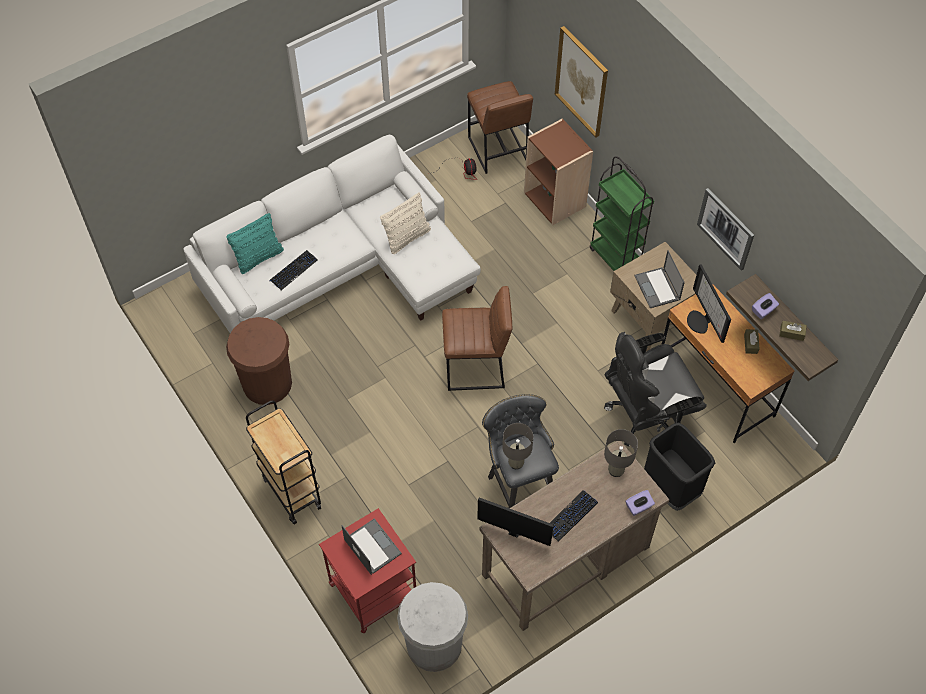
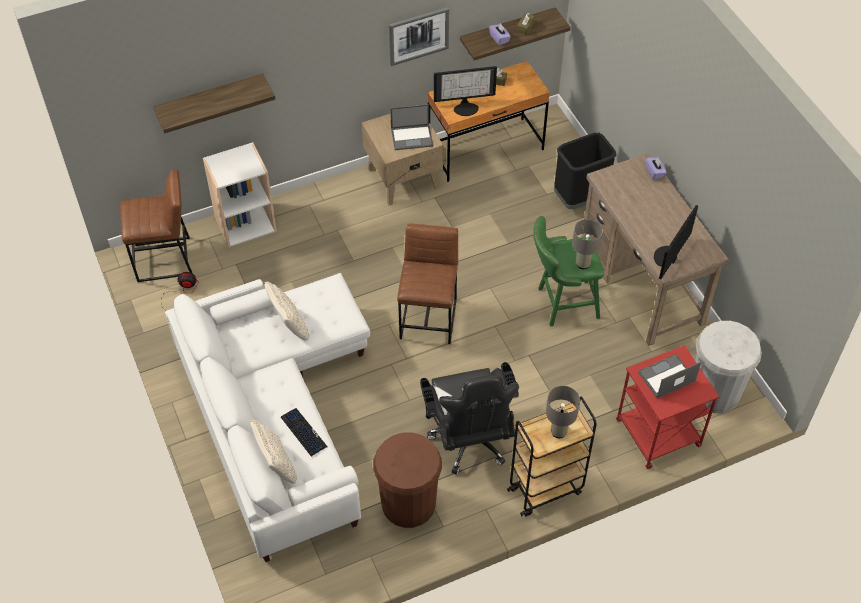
camera: 80 degrees left, 5 degrees down
(258, 257) = (276, 465): turquoise pillow -> beige pillow
(518, 483) = (560, 304): grey stool -> green stool
(555, 200) = (246, 223): brown bookcase -> white bookcase
(570, 516) = (659, 218): keyboard -> none
(581, 81) = (210, 99): picture -> shelf
(615, 260) = (332, 191): green cart -> none
(615, 470) = (617, 181): grey table lamp -> grey table lamp (558, 432)
(649, 413) = (504, 199): black office chair -> black office chair (468, 435)

